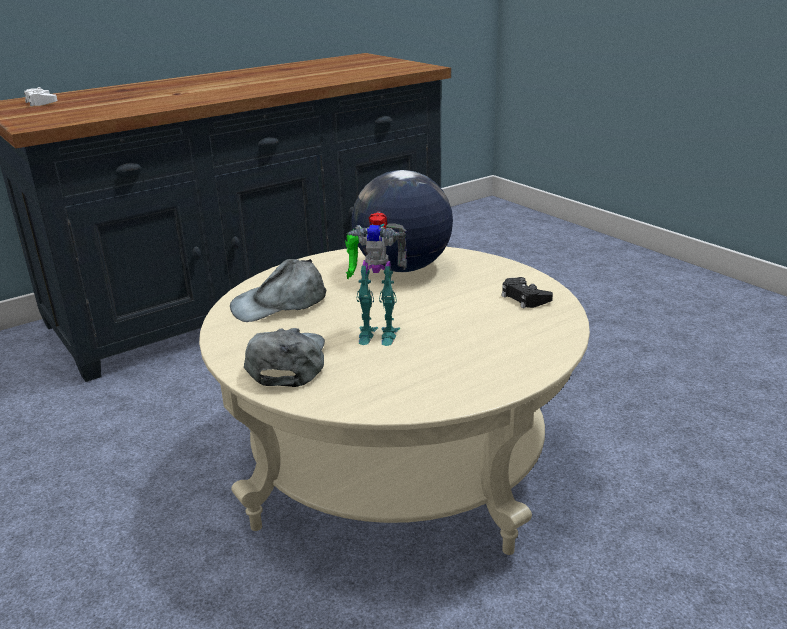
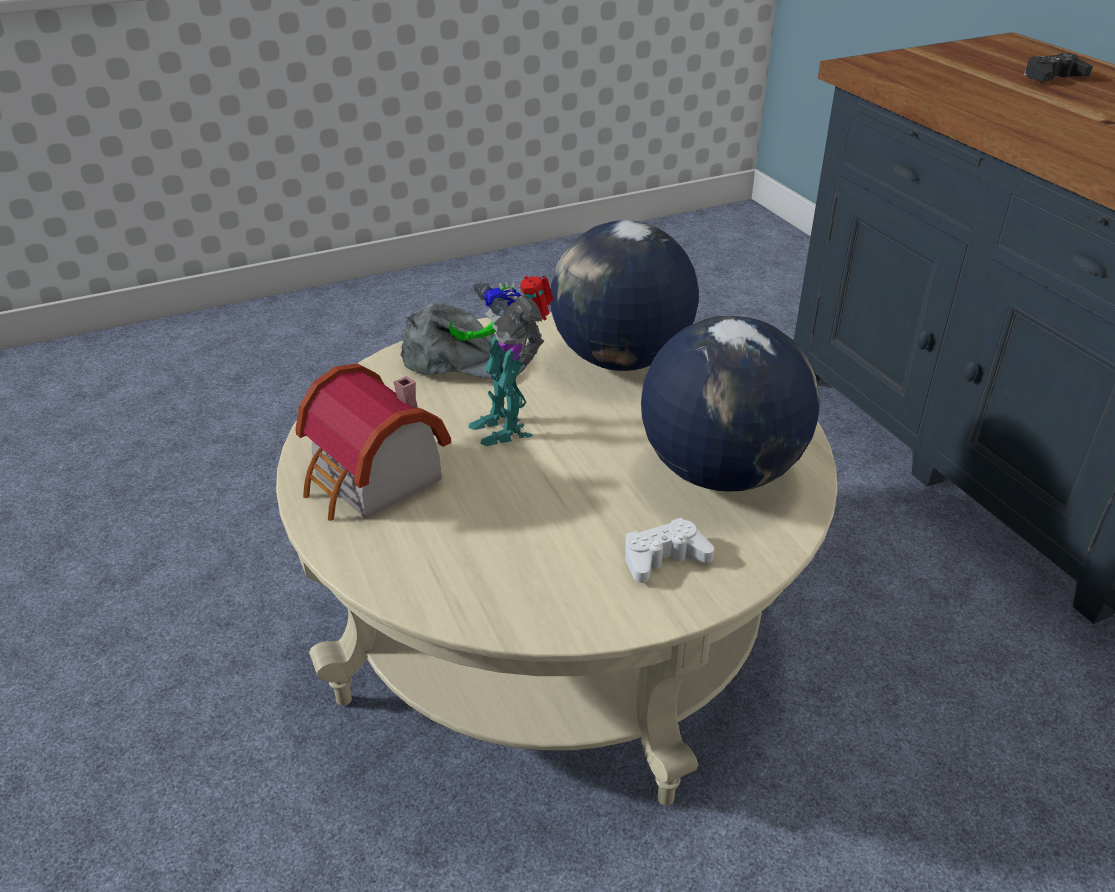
camera: 100 degrees right, 10 degrees up
(41, 102) = (1019, 57): white game controller -> white game controller (663, 558)
(279, 304) = (620, 360): grey cap -> globe
(376, 332) = (506, 424): toy robot -> toy robot turned 45 degrees counterclockwise
(467, 368) = (373, 482): none -> toy house
(524, 298) = (558, 584): black game controller -> black game controller (1053, 77)

